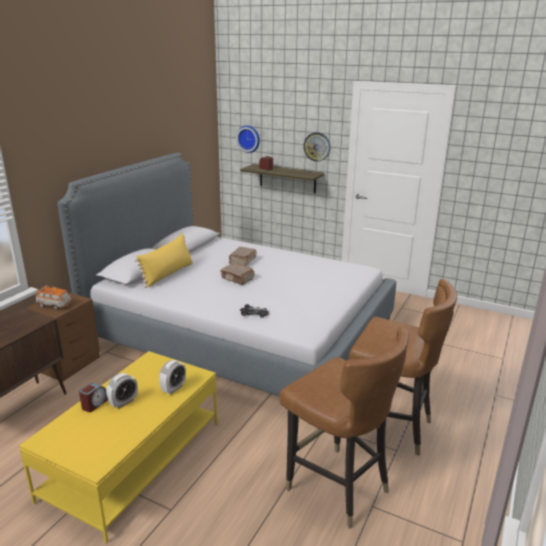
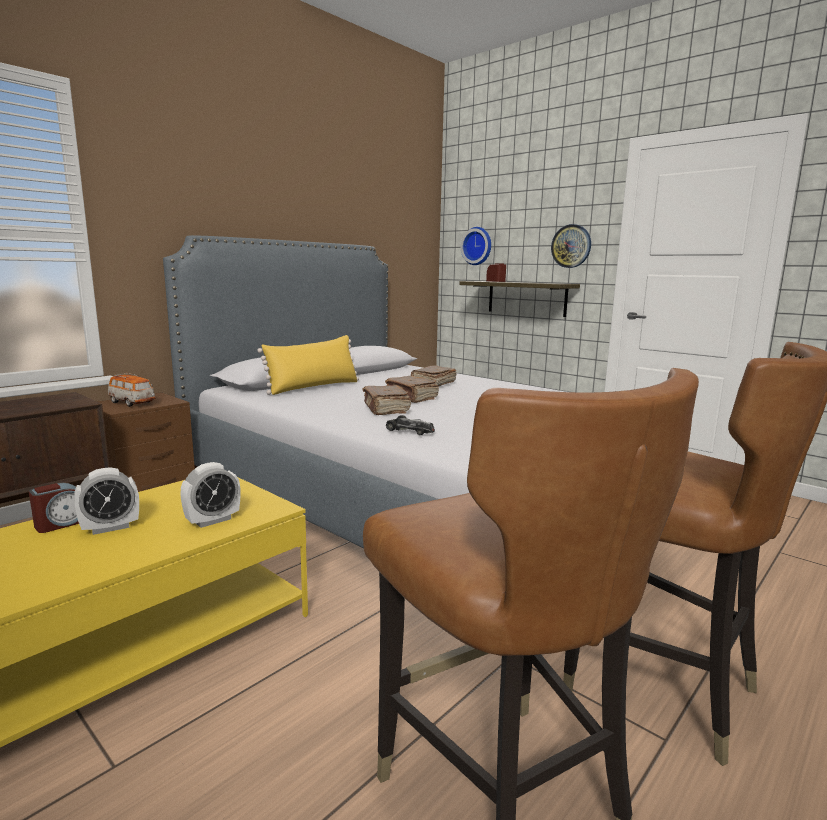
camera: 15 degrees right, 10 degrees down
(229, 294) = (386, 409): none -> brown book

